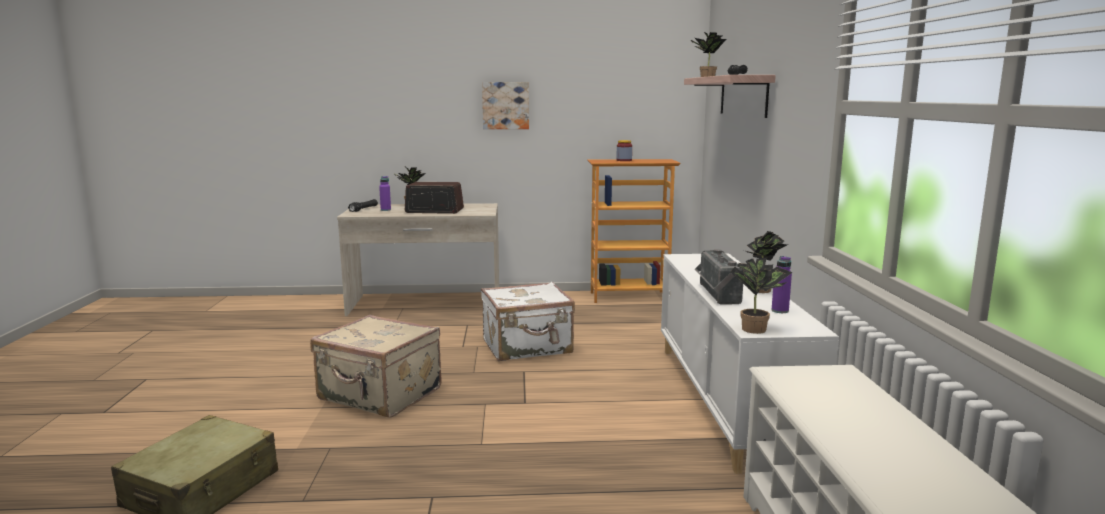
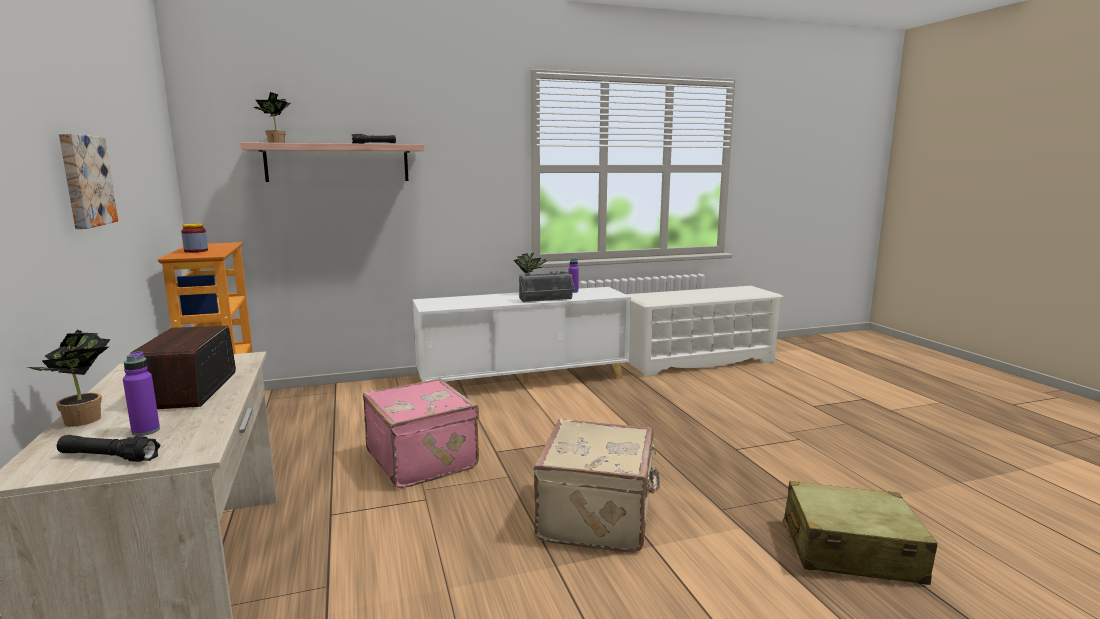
camera: 105 degrees left, 0 degrees up
(528, 347) = (423, 459): white suitcase -> pink suitcase
(756, 328) = (612, 294): potted plant -> none

